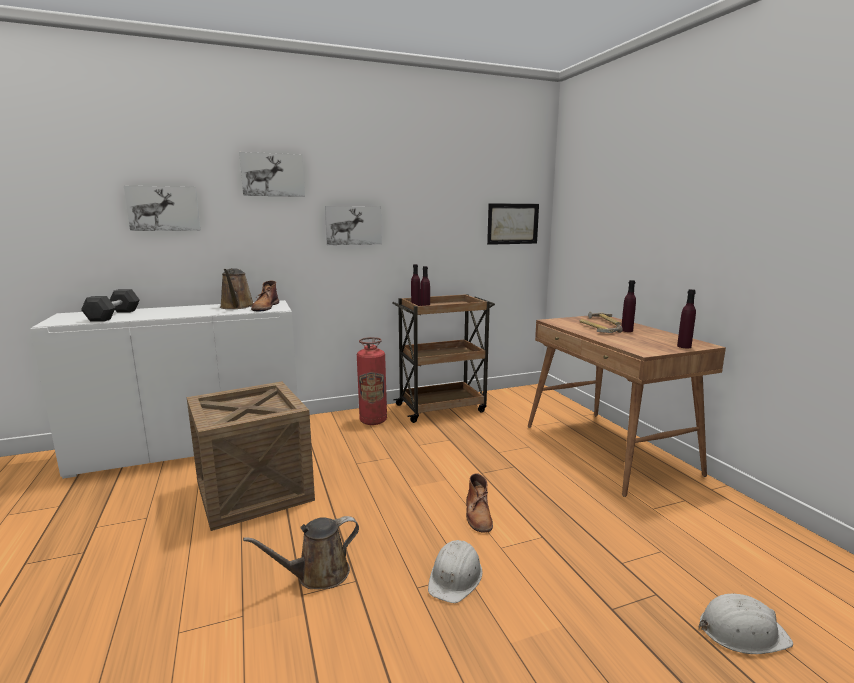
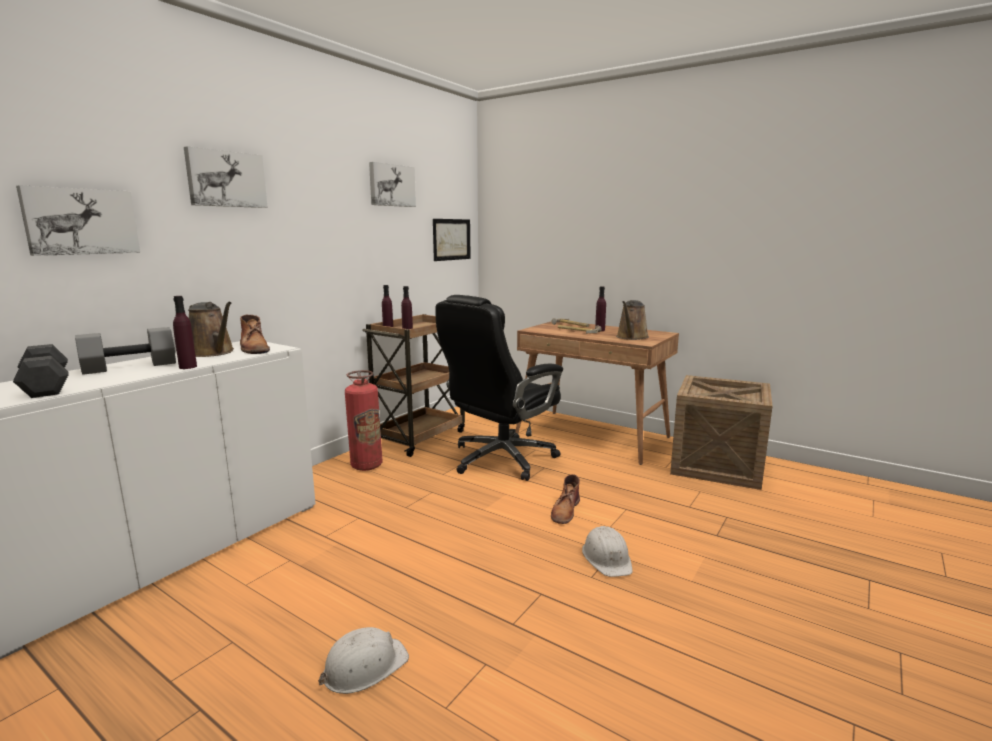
camera: 35 degrees left, 0 degrees up
(176, 310) = (131, 366): none -> grey dumbbell
(254, 491) = (332, 567): crate -> crate (716, 465)
(318, 575) = (504, 604): brown watering can -> brown watering can (631, 337)
(353, 225) = (316, 243): picture -> picture (391, 185)
(478, 515) = (565, 511): brown boot -> brown boot turned 60 degrees clockwise
(483, 446) = (500, 459): none -> black office chair
(684, 346) = (657, 336): purple bottle -> purple bottle (188, 367)
(741, 631) = (783, 518): white hard hat -> white hard hat (364, 667)

